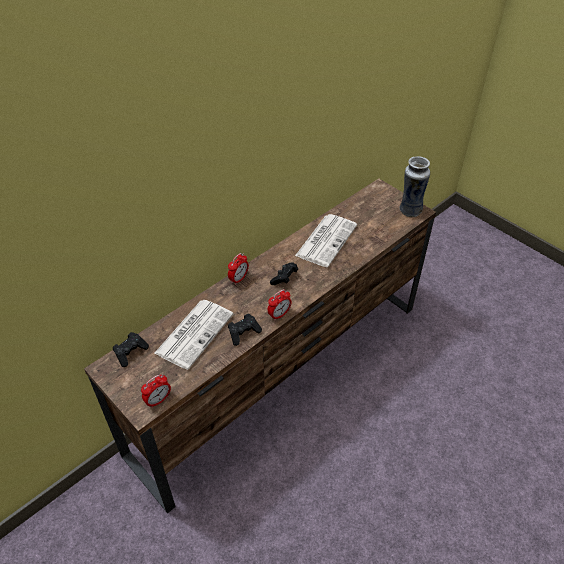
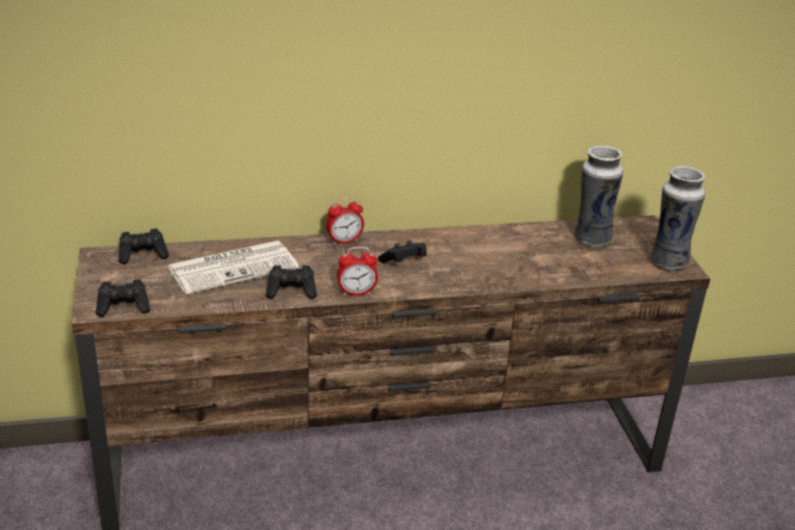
camera: 30 degrees right, 15 degrees down
(158, 400) = (124, 307): alarm clock -> black game controller
(326, 240) = (505, 247): newspaper -> none
(362, 212) = (590, 239): none -> vase

